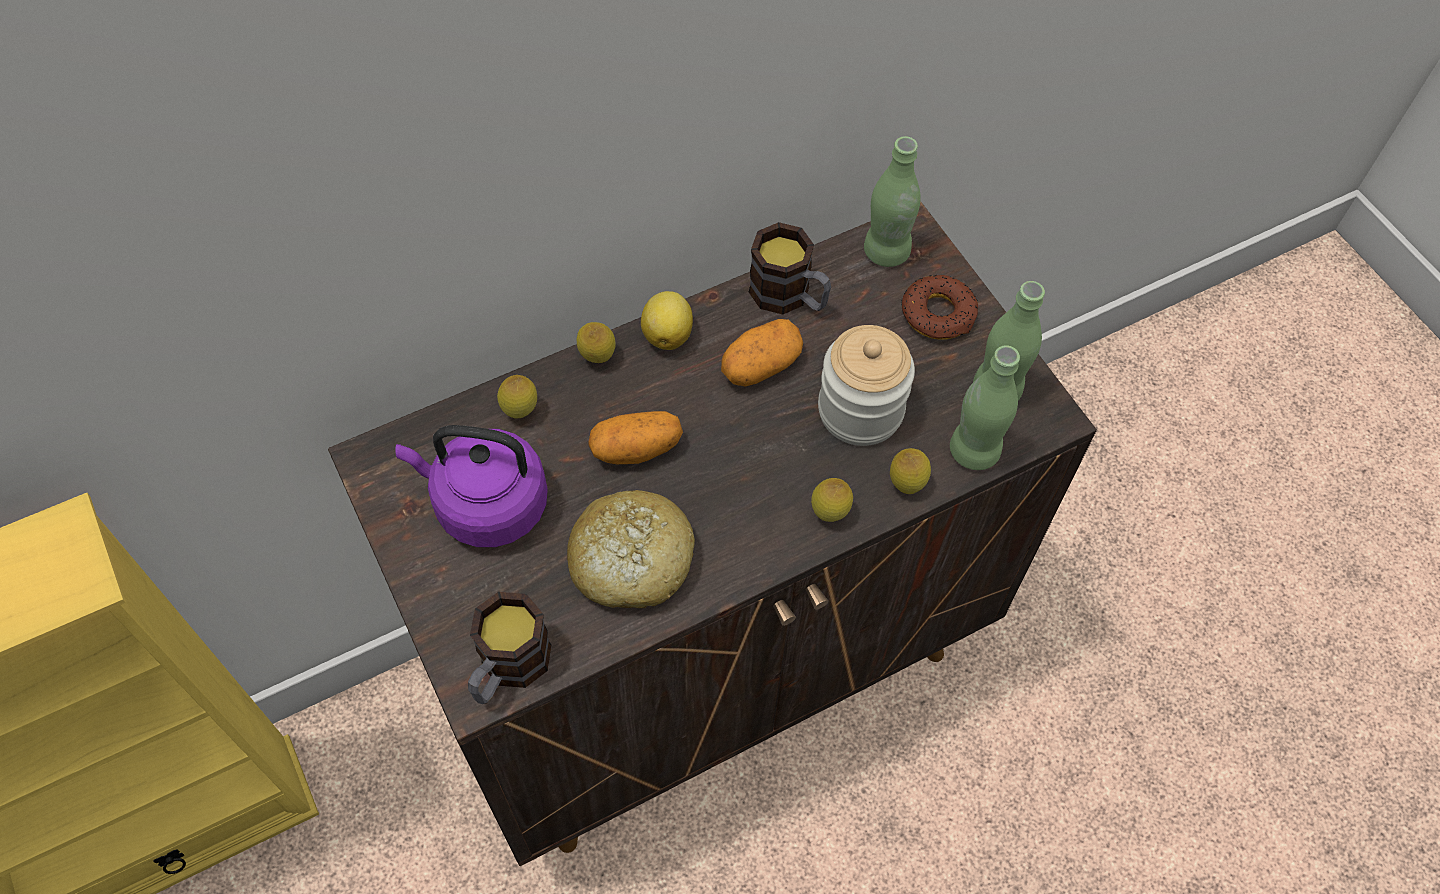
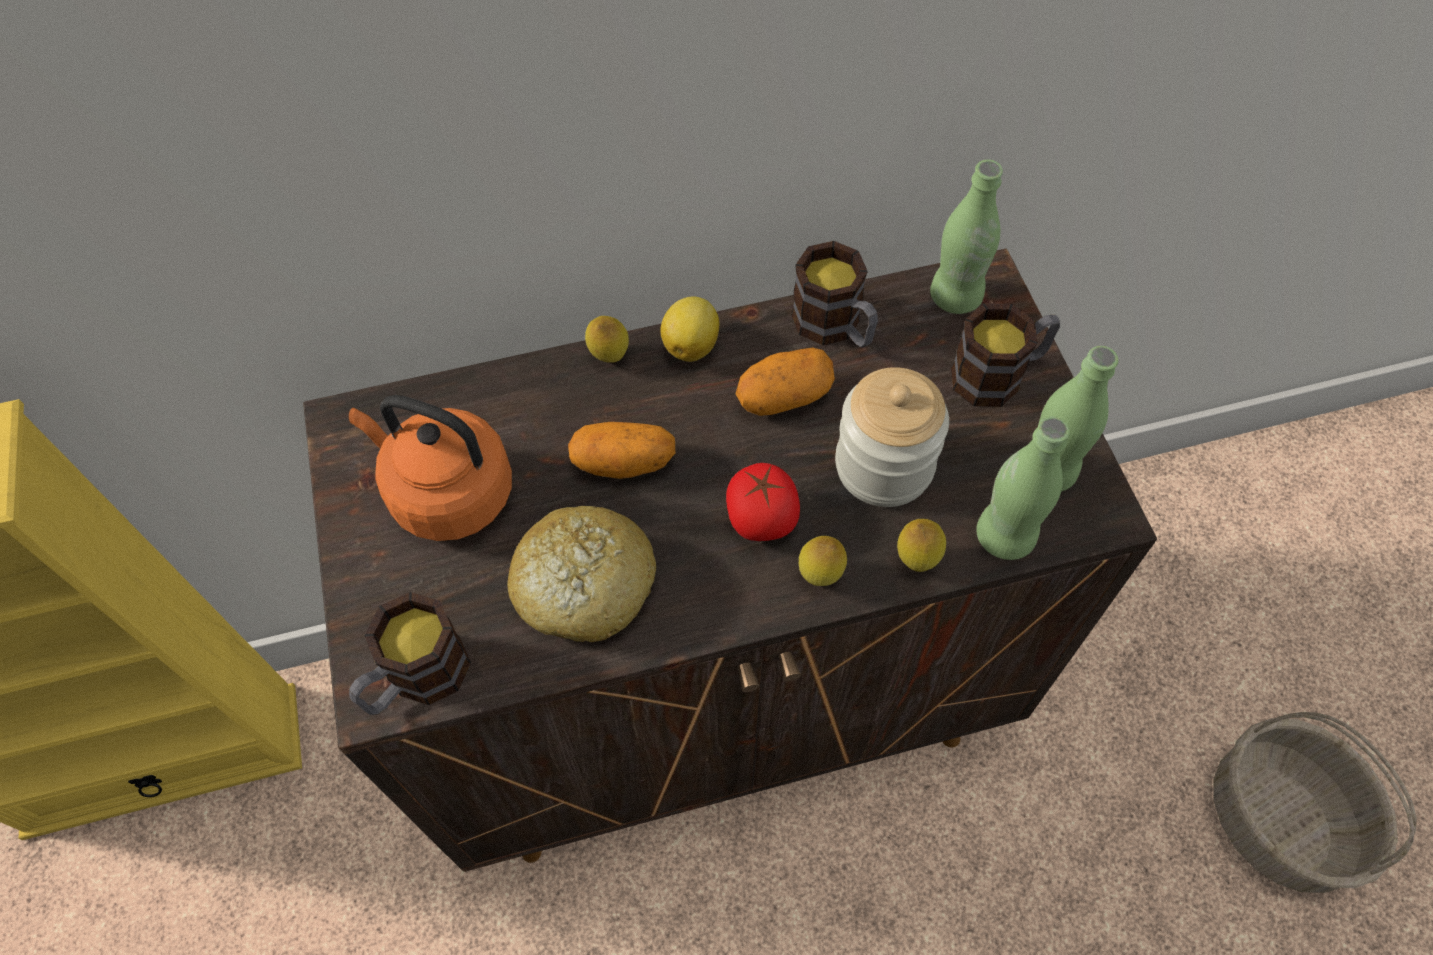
camera: 15 degrees right, 0 degrees up
(486, 504) = (446, 492): purple kettle -> orange kettle
(520, 411) = (512, 399): lemon -> none
(768, 474) = (761, 517): none -> tomato
(938, 313) = (999, 374): donut -> mug
(1236, 665) = (1279, 820): none -> basket

